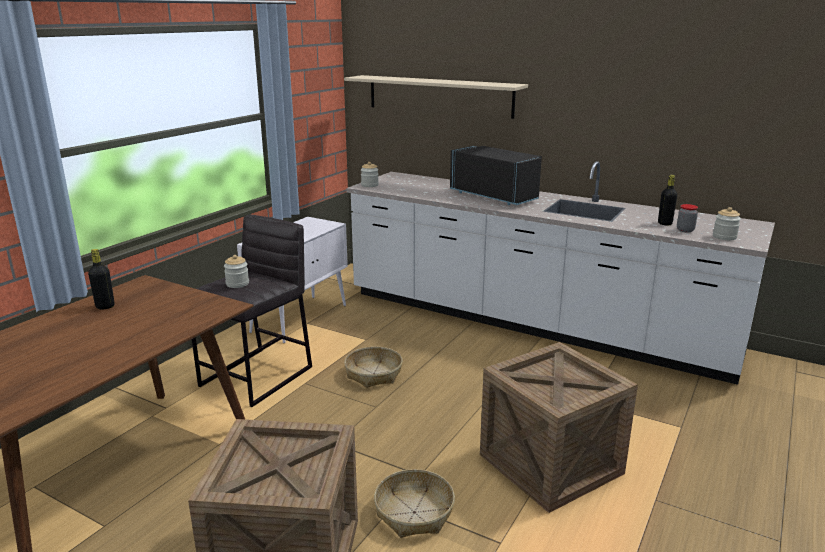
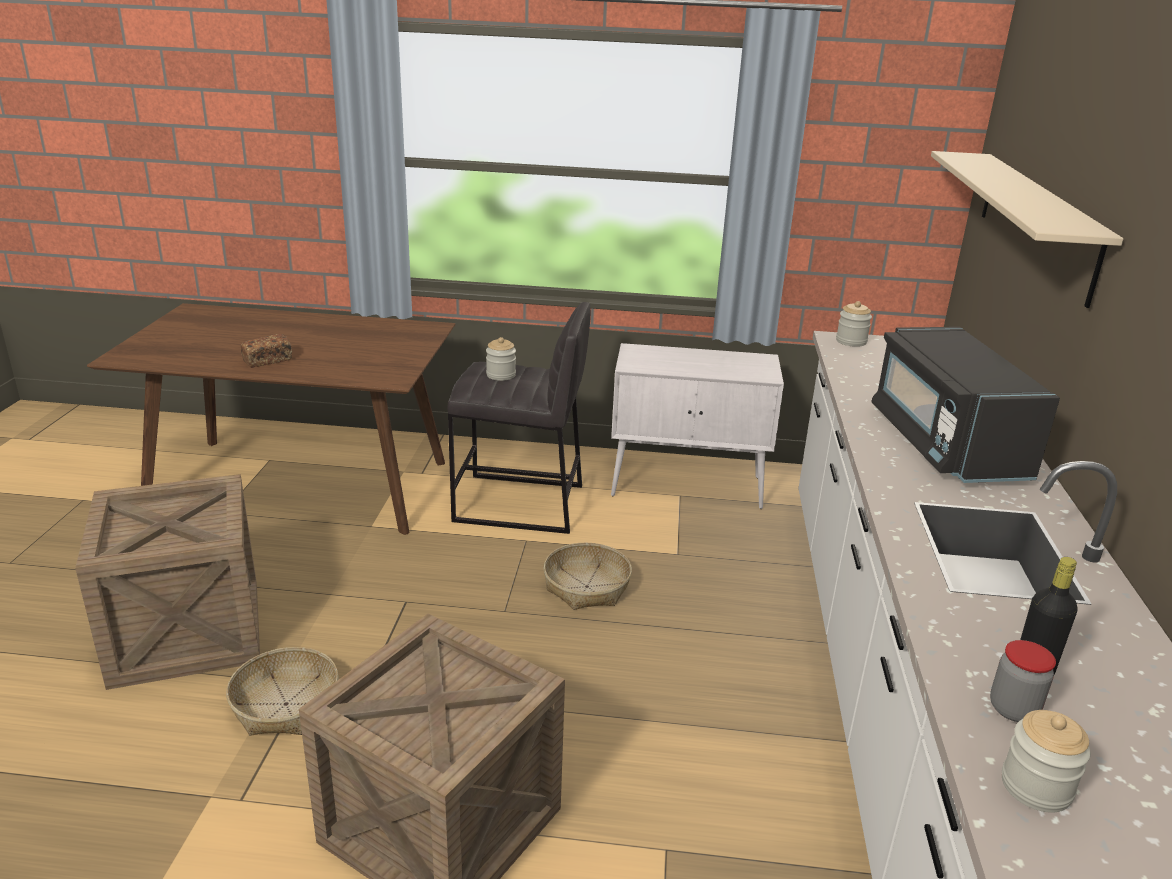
camera: 65 degrees right, 5 degrees up
(105, 306) = (362, 330): black bottle -> none
(116, 349) = (267, 360): none -> bread
(494, 196) = (945, 443): black microwave -> black microwave turned 150 degrees clockwise

